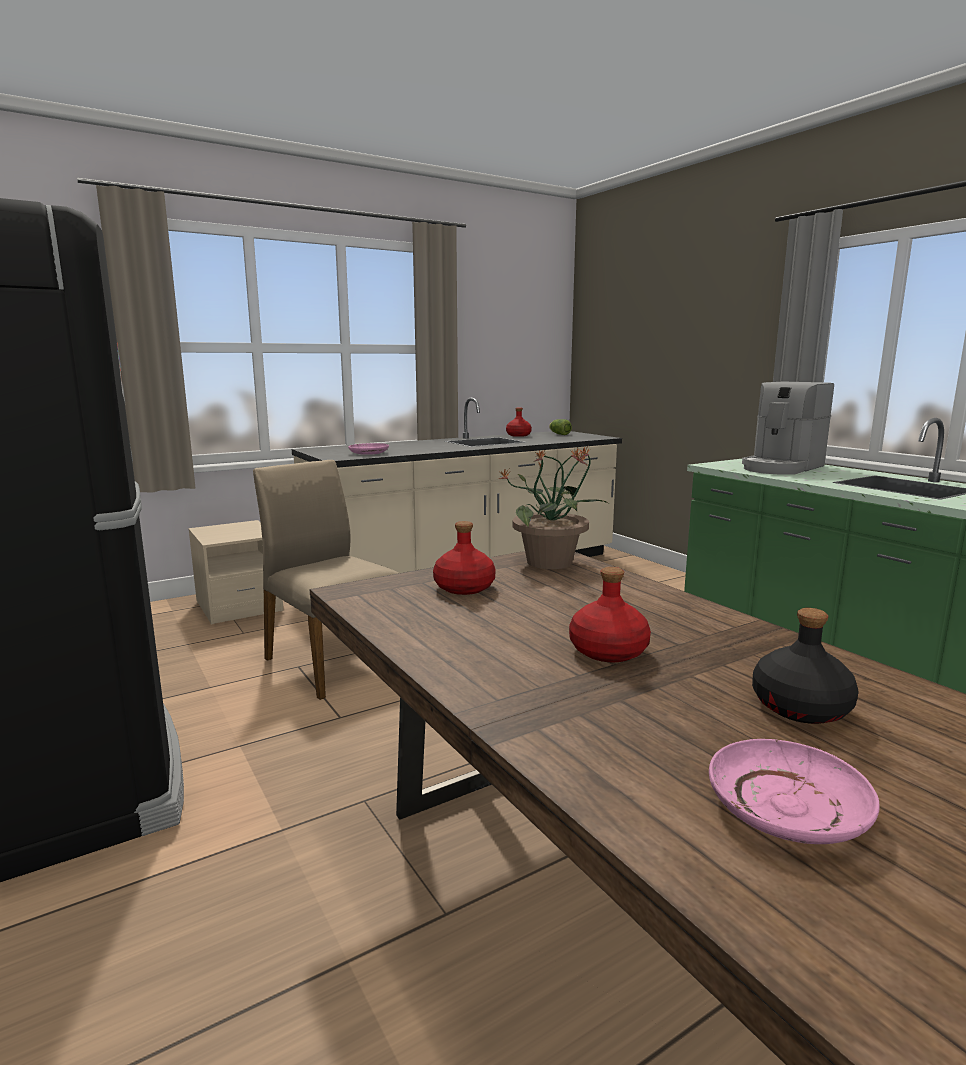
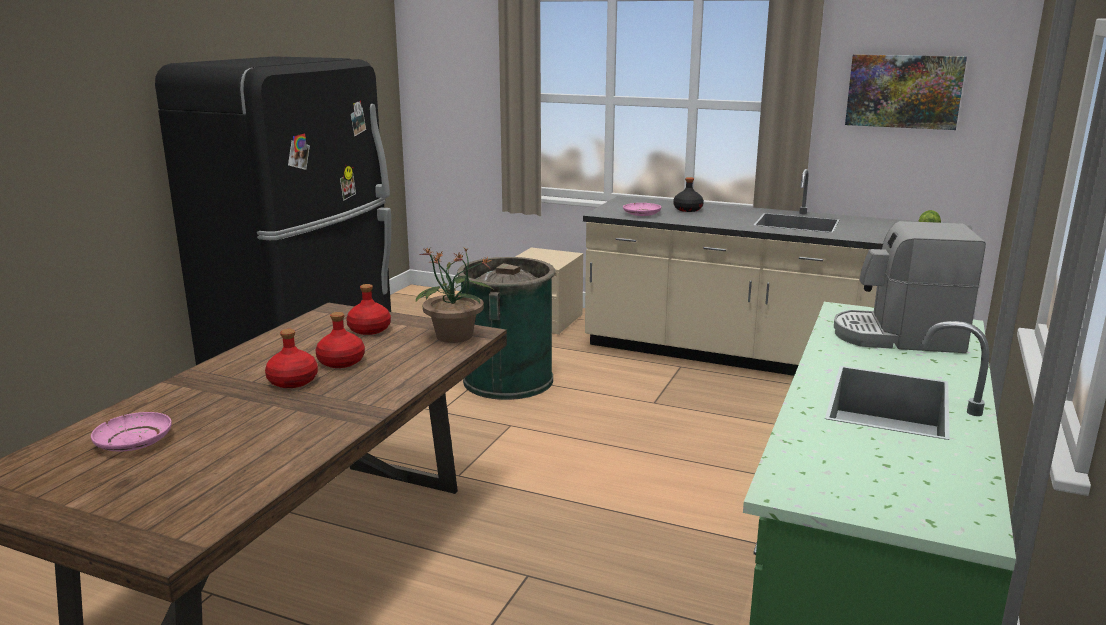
camera: 55 degrees right, 5 degrees up
(333, 661) = (508, 380): beige chair -> green trash can
(505, 333) = (904, 91): none -> picture
(518, 435) = (871, 221): red bottle -> red bottle (340, 362)
(800, 708) = (246, 434): black bottle -> black bottle (687, 209)

